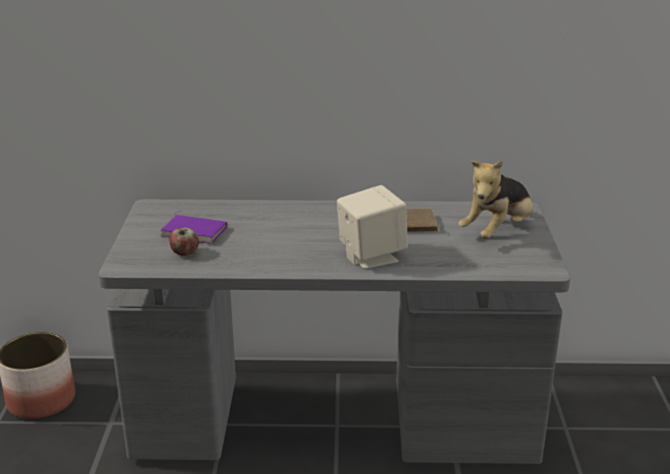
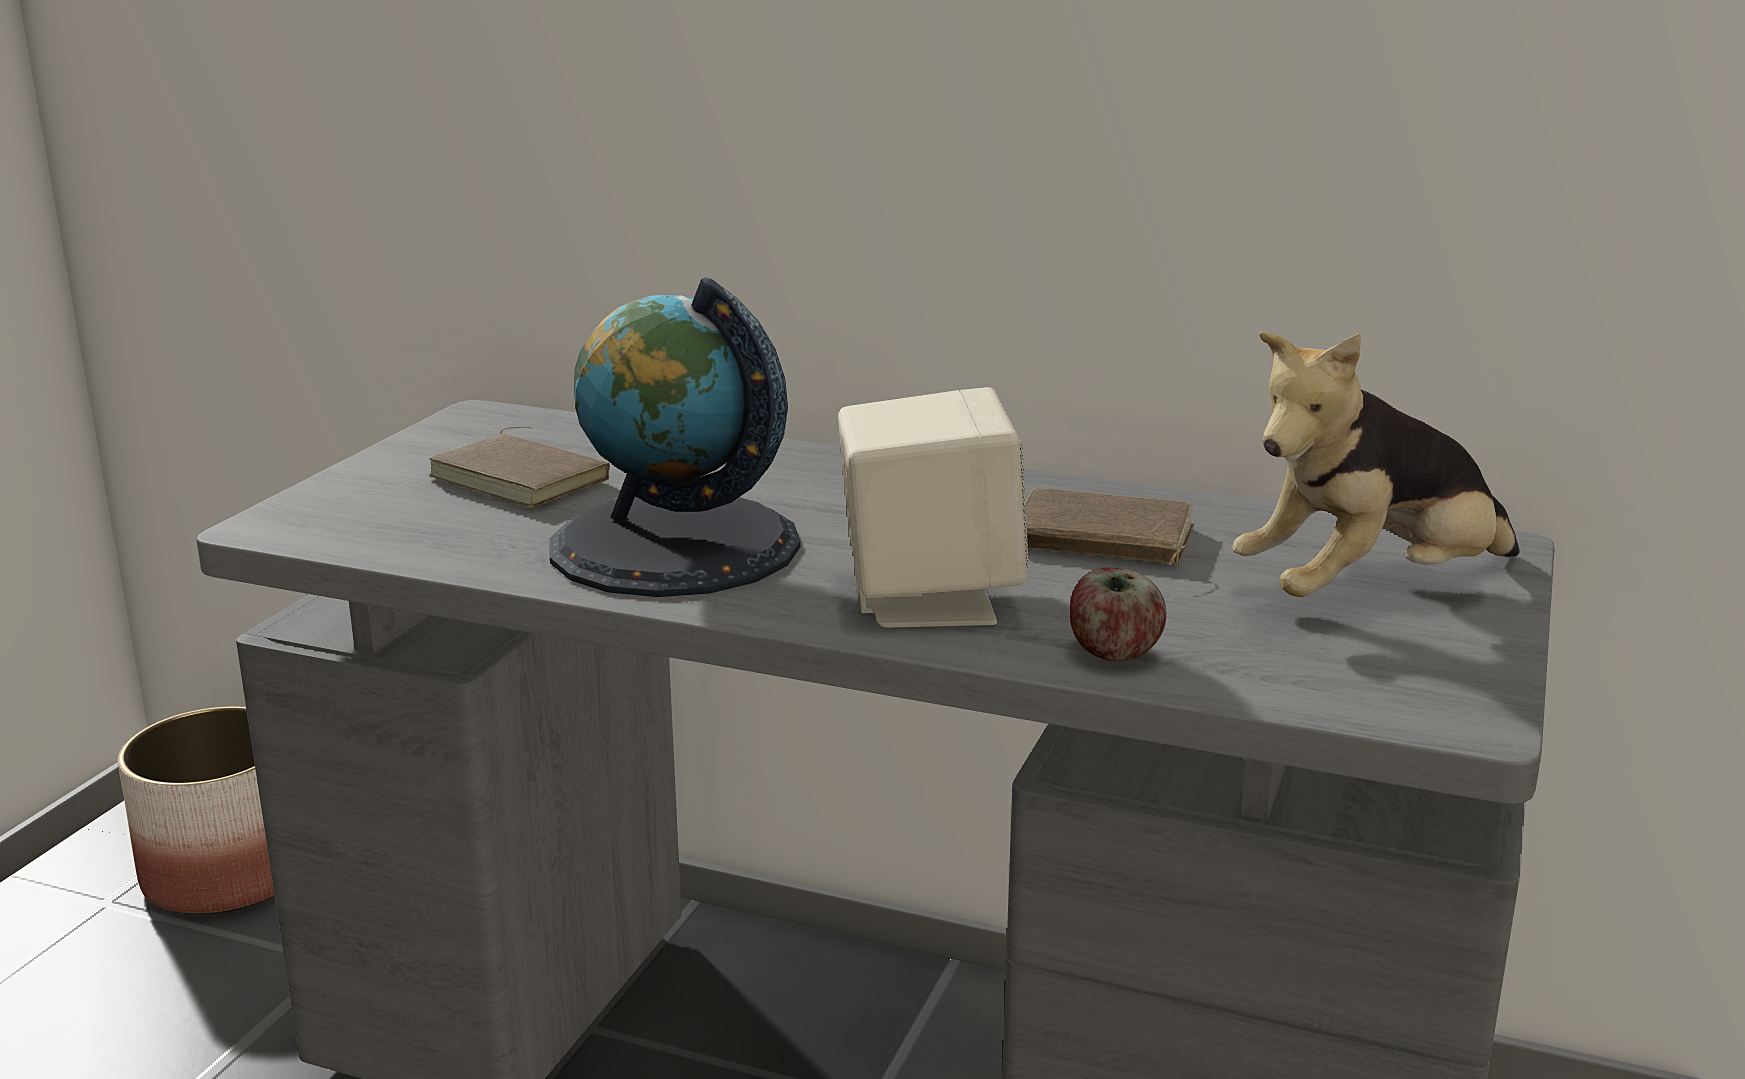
camera: 20 degrees right, 5 degrees down
(184, 253) = (447, 520): apple -> apple (1113, 654)
(195, 231) = (524, 478): purple book -> brown book
(273, 250) = (674, 546): none -> globe

